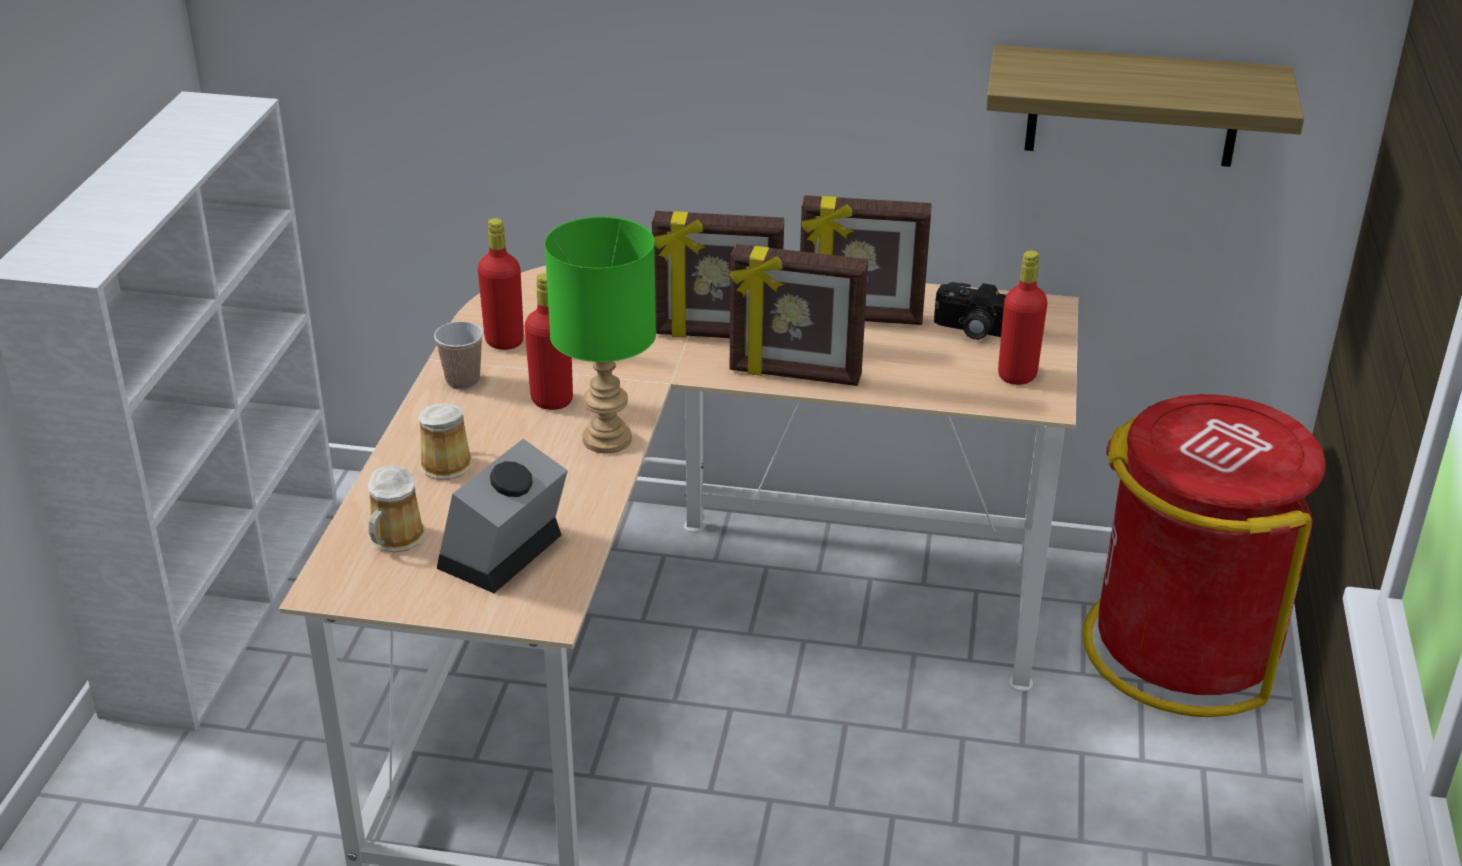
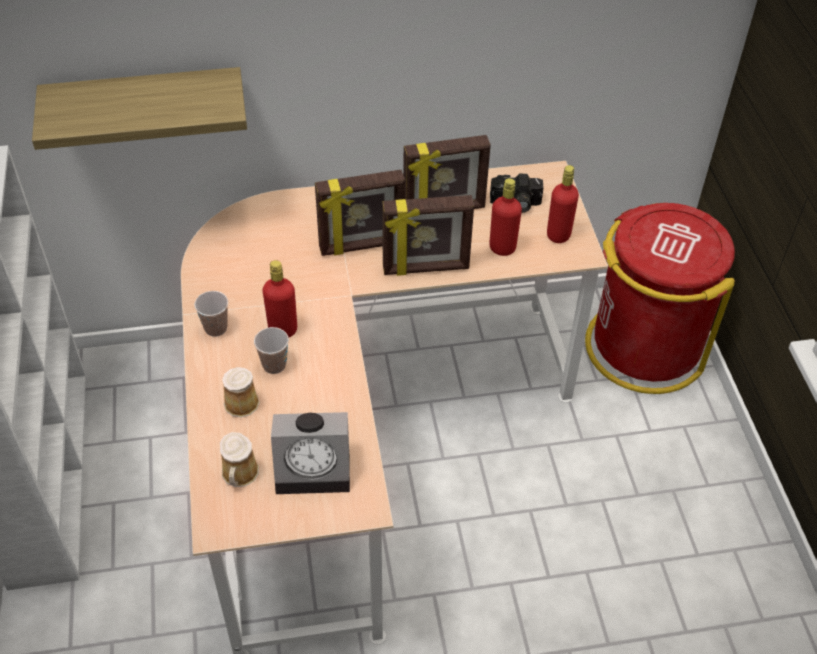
camera: 20 degrees left, 15 degrees up
(502, 556) = (315, 468): alarm clock -> alarm clock turned 105 degrees counterclockwise
(504, 341) = (226, 286): red bottle -> red bottle (502, 248)
(516, 434) = (274, 365): none -> cup
(605, 438) = (333, 353): green table lamp -> none
(1133, 106) = (599, 44): shelf -> shelf (145, 106)

